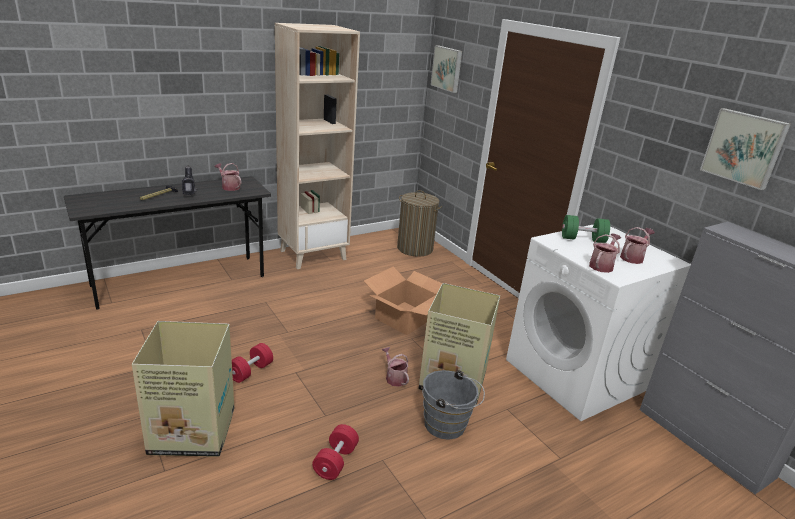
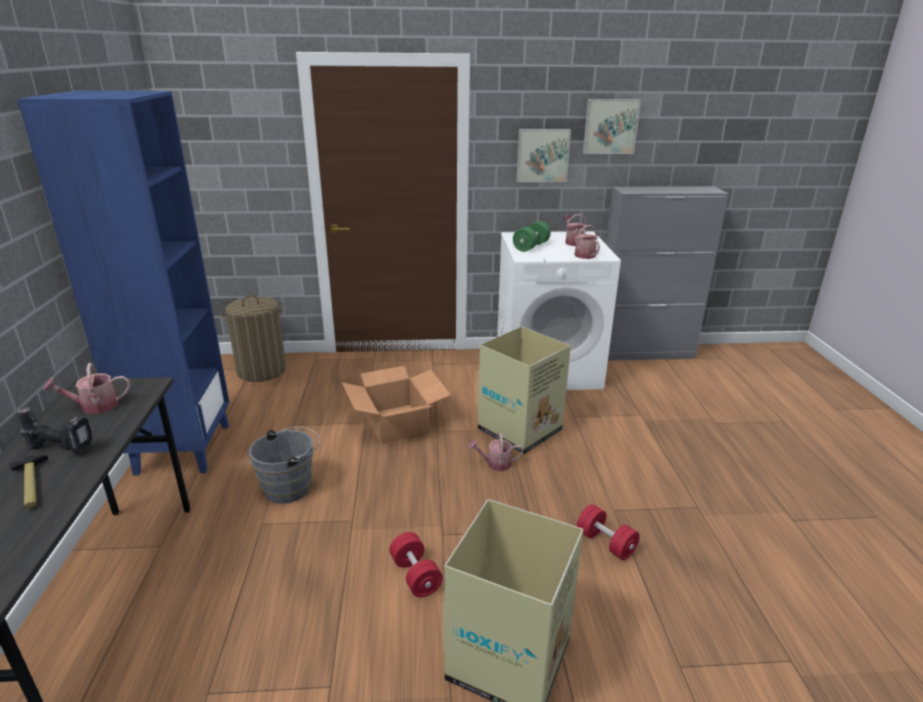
camera: 60 degrees left, 0 degrees up
(313, 255) = (183, 448): beige bookcase -> blue bookcase
(447, 68) = (207, 130): picture -> picture (542, 155)
(448, 426) = (582, 455): grey bucket -> grey bucket (291, 487)

